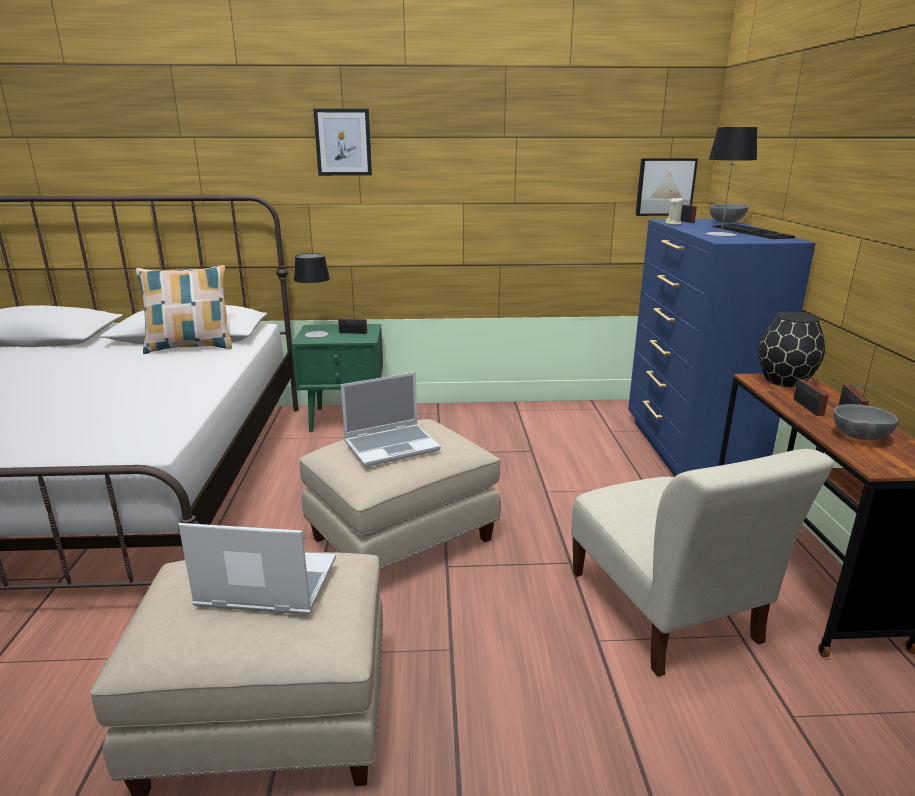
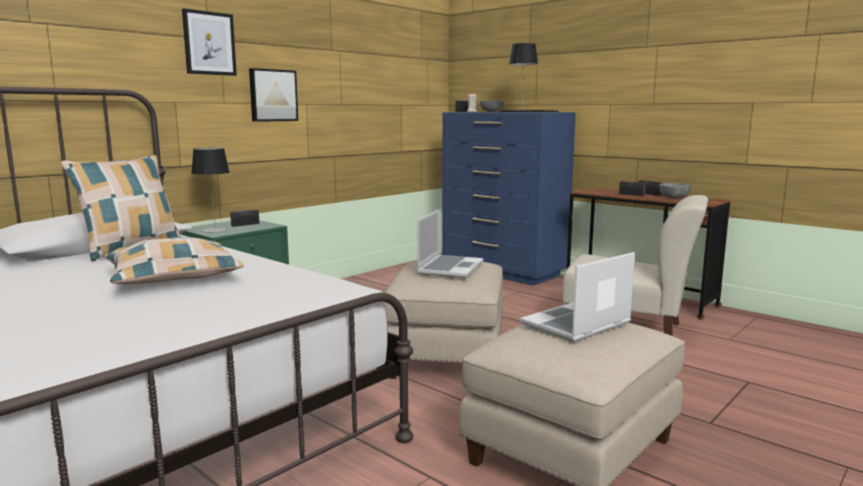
camera: 45 degrees left, 10 degrees down
(124, 389) = (173, 277): none -> pillow
(665, 187) = (427, 94): picture -> picture (272, 95)
(785, 381) = (596, 190): black vase -> none

